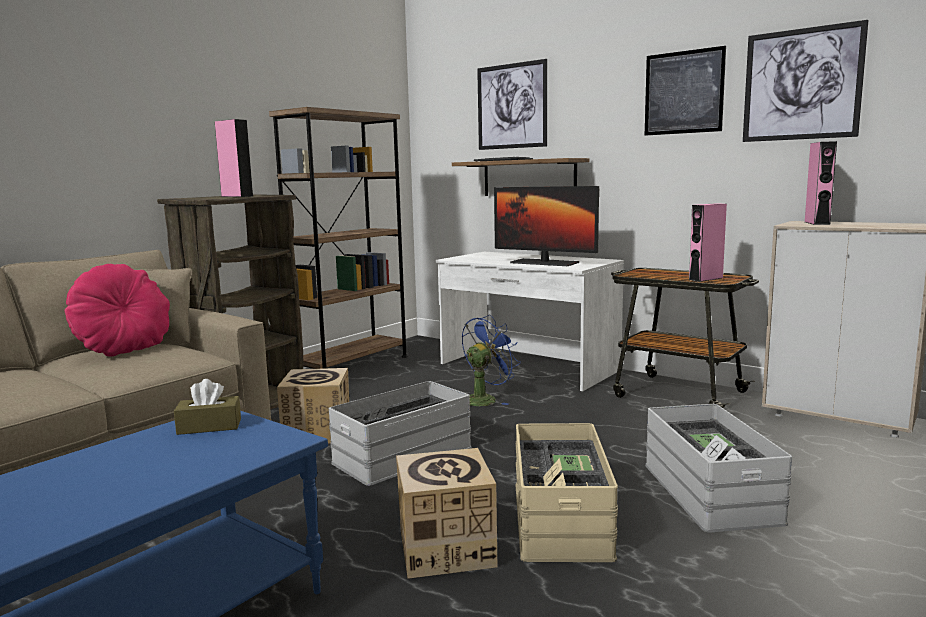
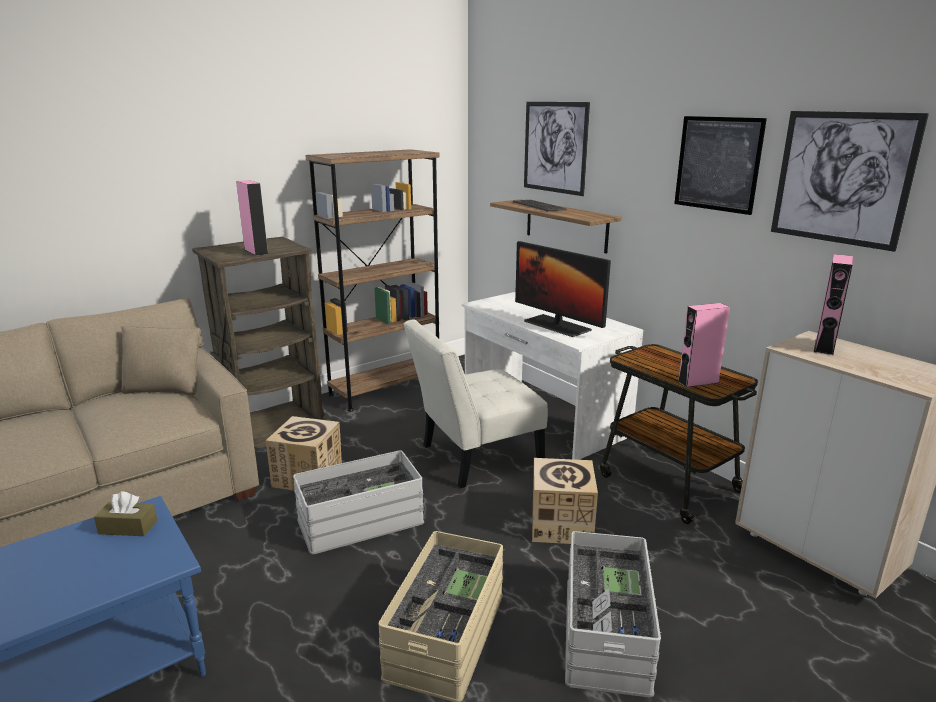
camera: 15 degrees right, 10 degrees up
(124, 351) = (136, 403): pink pillow -> none
(446, 548) = (328, 648): cardboard box -> cardboard box (561, 525)
(484, 399) = (475, 457): blue fan -> white chair

